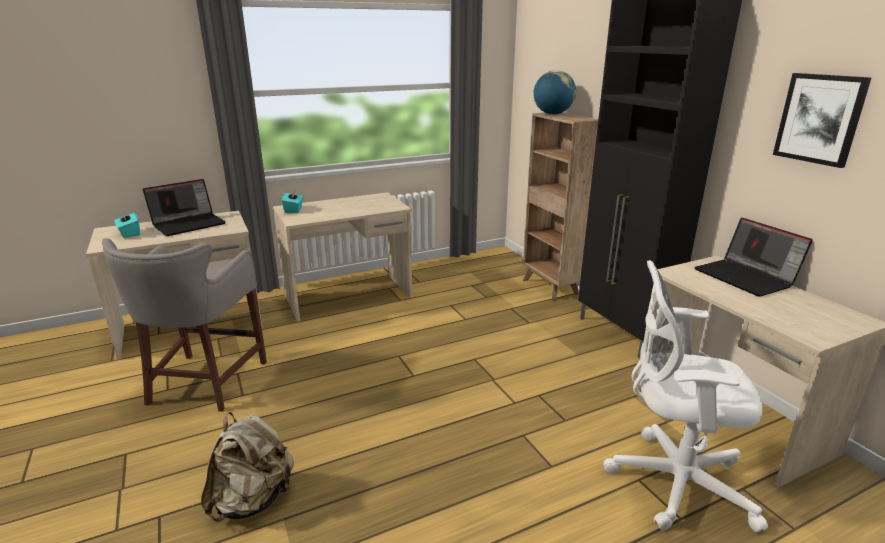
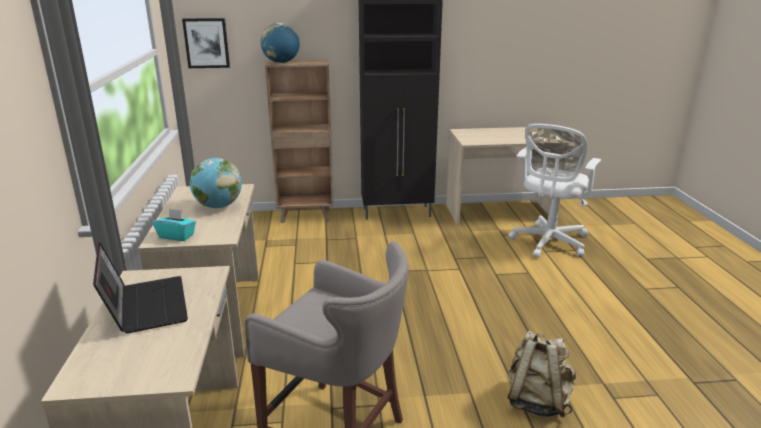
camera: 70 degrees left, 0 degrees up
(129, 233) = (129, 356): turquoise tissue box -> none
(353, 209) = (218, 206): none -> globe
(746, 278) = (485, 132): laptop -> none
(819, 119) = (494, 34): picture -> picture (206, 43)

